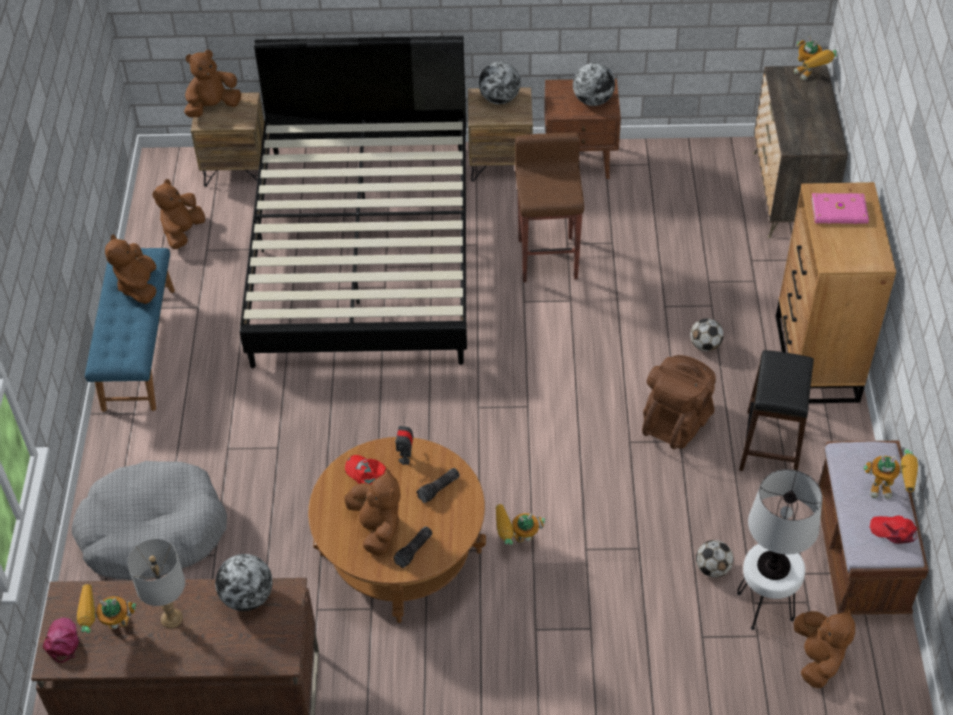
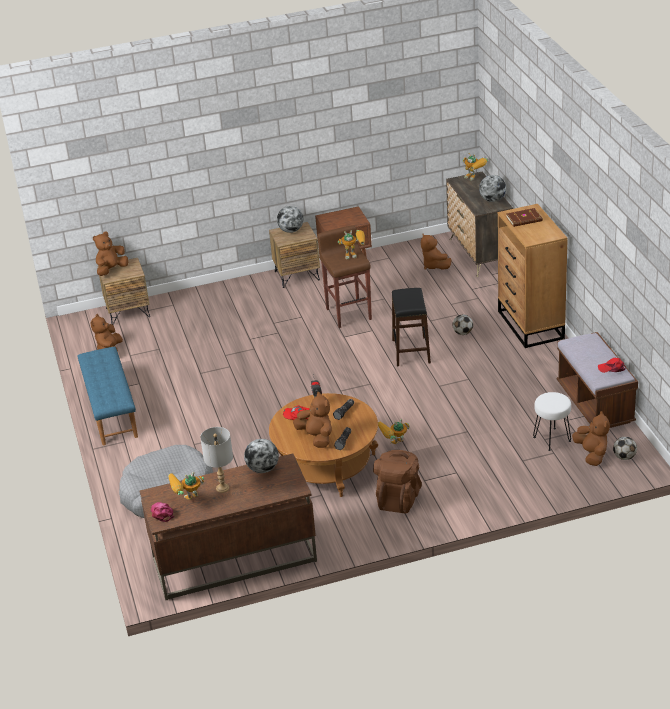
camera: 15 degrees left, 15 degrees down
(139, 287) = (107, 366): brown plush toy -> brown plush toy (434, 266)
(364, 250) = (232, 334): black bed -> none
(592, 100) = (349, 219): globe -> globe (492, 200)
(677, 421) = (462, 370): brown backpack -> brown backpack (398, 499)
(712, 568) = (514, 430): football -> football (624, 457)
(771, 444) = (522, 368): black stool -> black stool (411, 351)
(774, 566) = (552, 402): table lamp -> none
(839, 212) = (524, 219): pink book -> brown book
(888, 489) = (601, 352): toy robot -> toy robot (354, 254)

